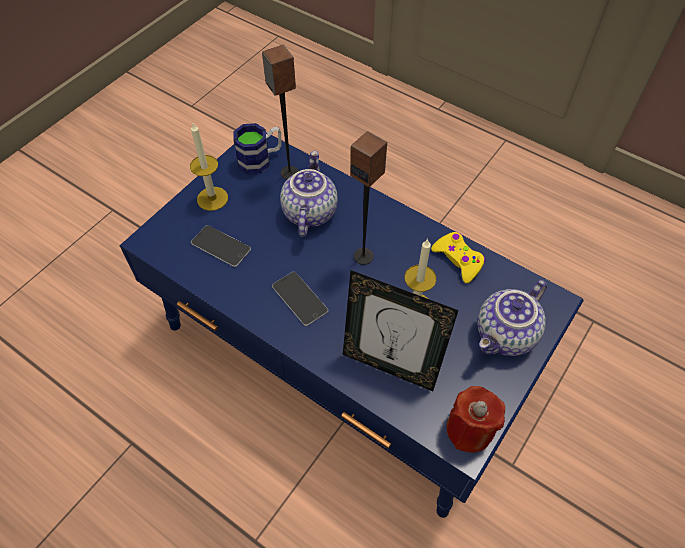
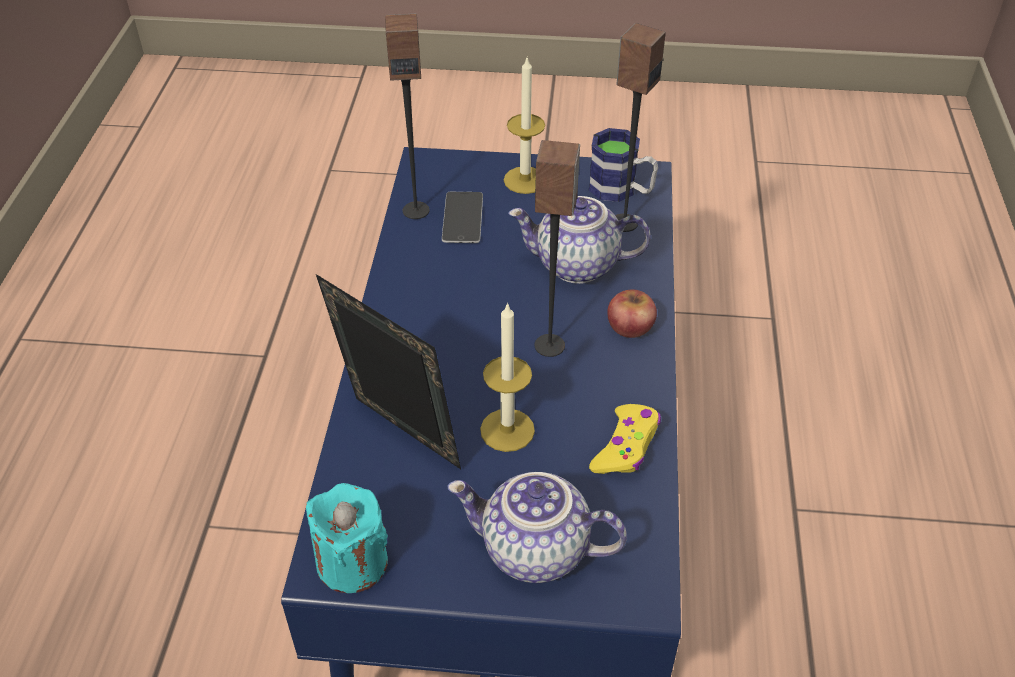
camera: 60 degrees right, 10 degrees down
(192, 267) = (416, 210): none -> speaker
(299, 298) = (439, 314): phone -> none
(308, 212) = (576, 266): teapot -> teapot turned 150 degrees counterclockwise
(373, 213) = (630, 326): none -> apple
(390, 365) = (399, 440): picture frame -> picture frame turned 135 degrees clockwise
(469, 430) = (352, 562): red candle -> turquoise candle

